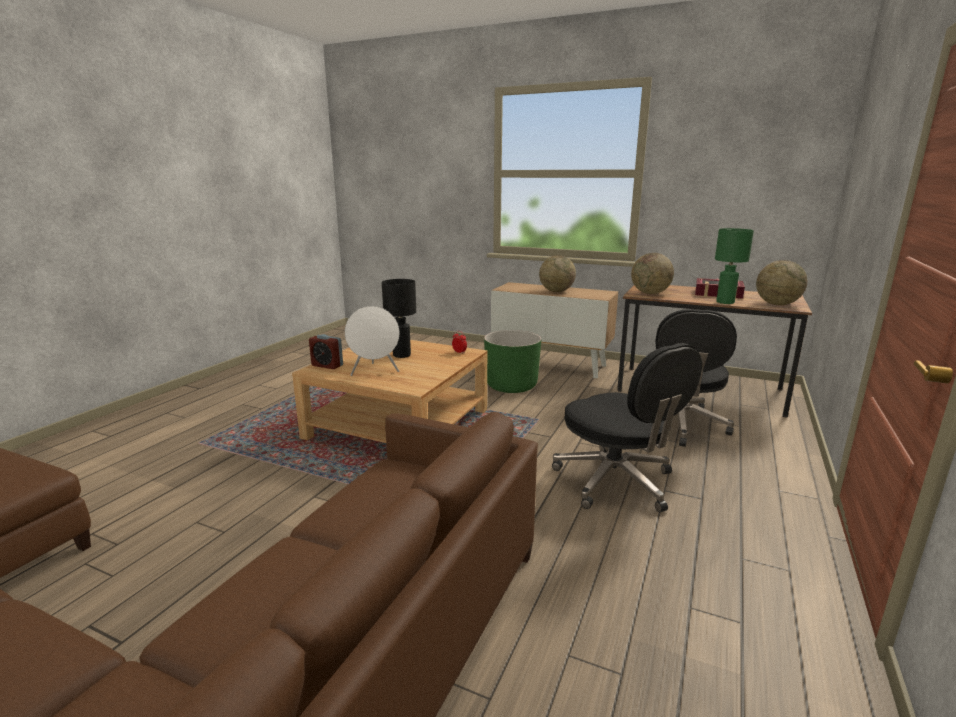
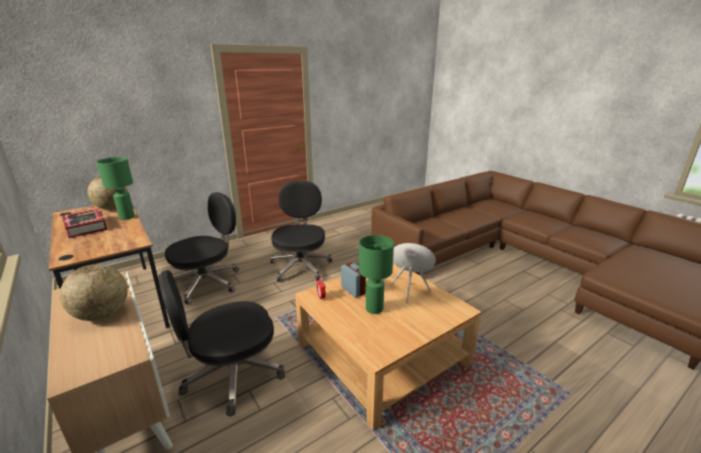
camera: 150 degrees left, 5 degrees up
(327, 365) = (448, 312): alarm clock -> alarm clock (353, 290)
(402, 355) = (374, 309): black table lamp -> green table lamp
(511, 385) = (232, 375): green planter -> black office chair
(650, 293) = (121, 242): globe -> none

